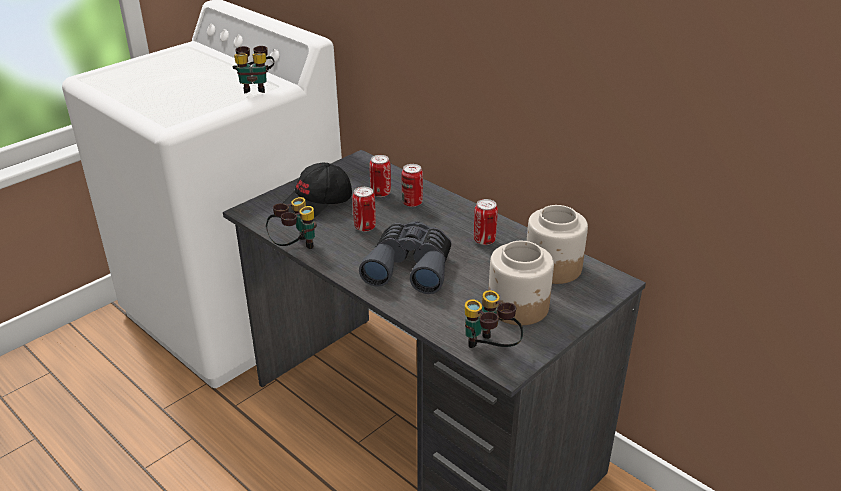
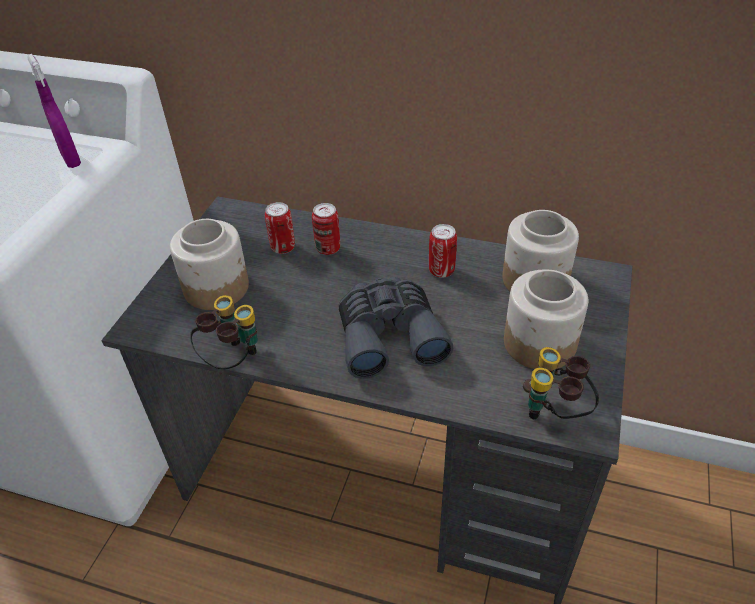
camera: 25 degrees left, 10 degrees up
(255, 88) = (71, 160): binoculars -> purple spray bottle
(317, 204) = (217, 287): black cap -> jar
(365, 227) = (298, 300): can -> none

